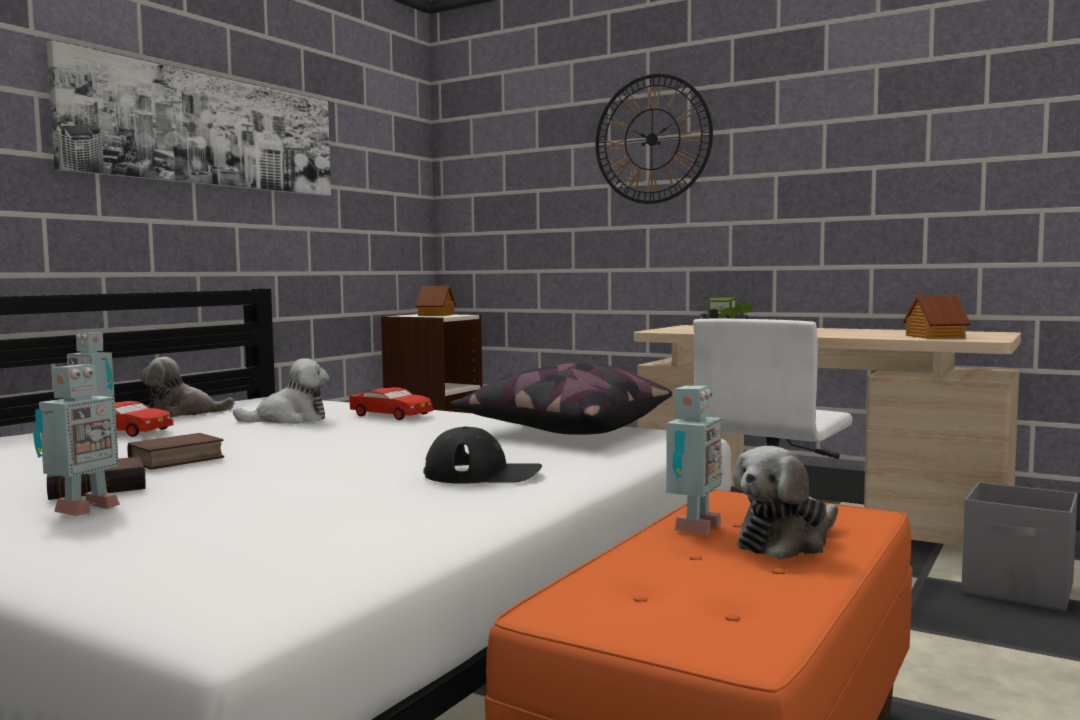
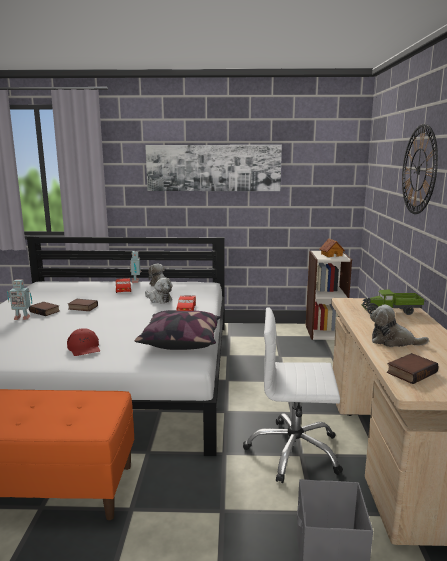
camera: 60 degrees right, 10 degrees up
(483, 474) = (84, 348): black cap -> red cap
(692, 528) = (60, 398): toy robot -> none
(786, 542) = (47, 418): plush toy -> plush toy (393, 341)
(934, 336) = (410, 372): toy house -> book

